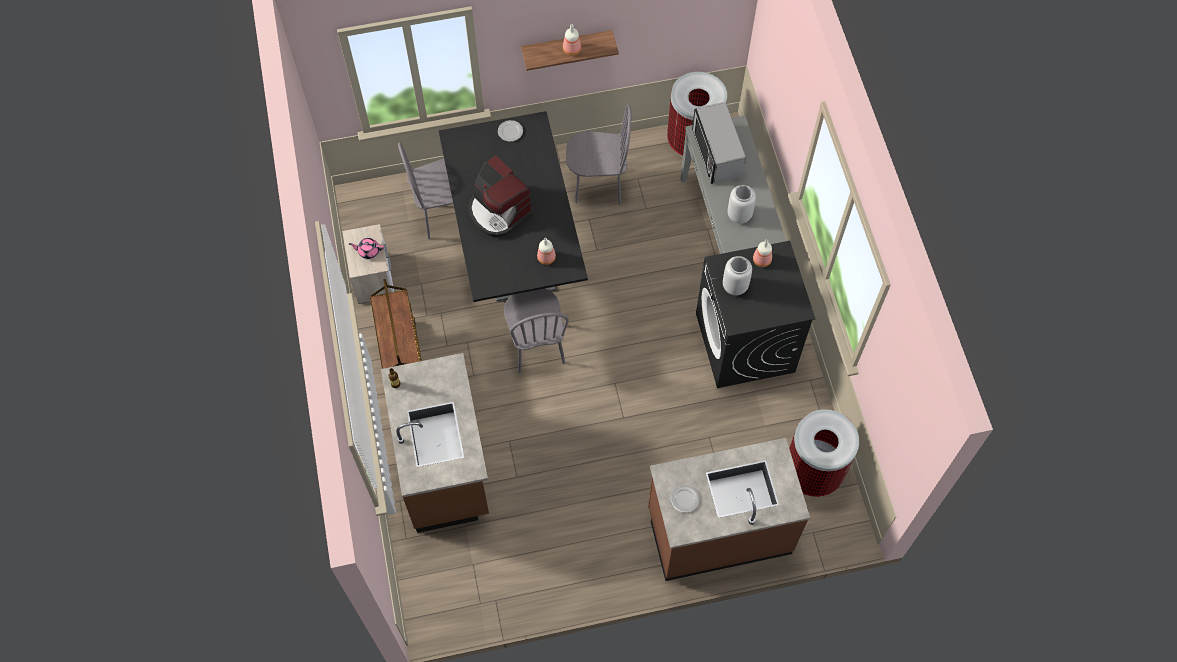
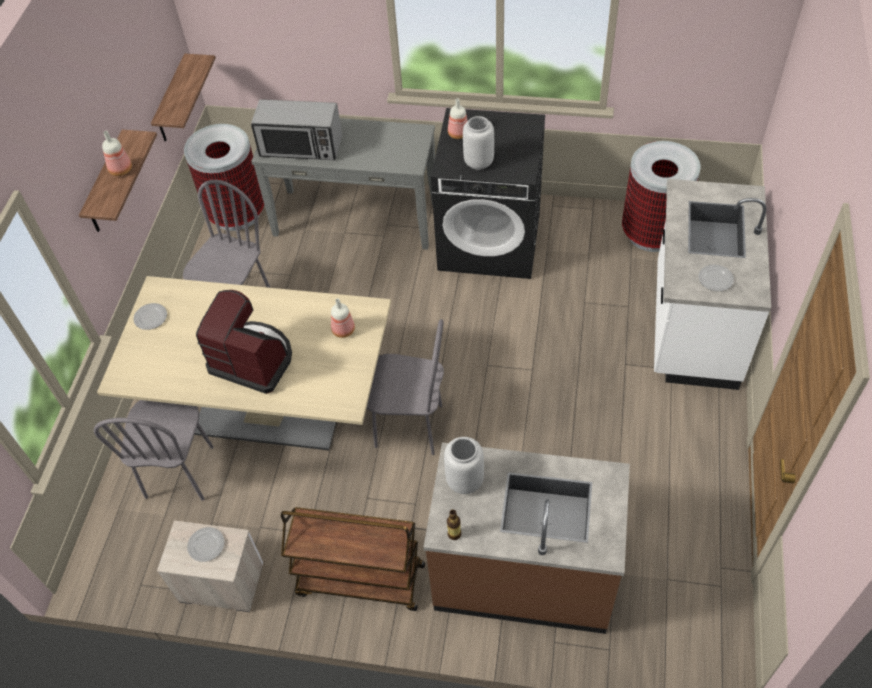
camera: 65 degrees left, 10 degrees down
(368, 251) = (206, 545): pink teapot -> plate
(499, 211) = (253, 359): coffee machine -> coffee machine turned 135 degrees counterclockwise
(515, 249) = (270, 410): black dining table -> beige dining table
(695, 43) = (172, 101): none -> shelf
(718, 530) = (692, 326): brown counter -> white counter
(740, 215) = (385, 149): grey vase -> grey vase (465, 480)

